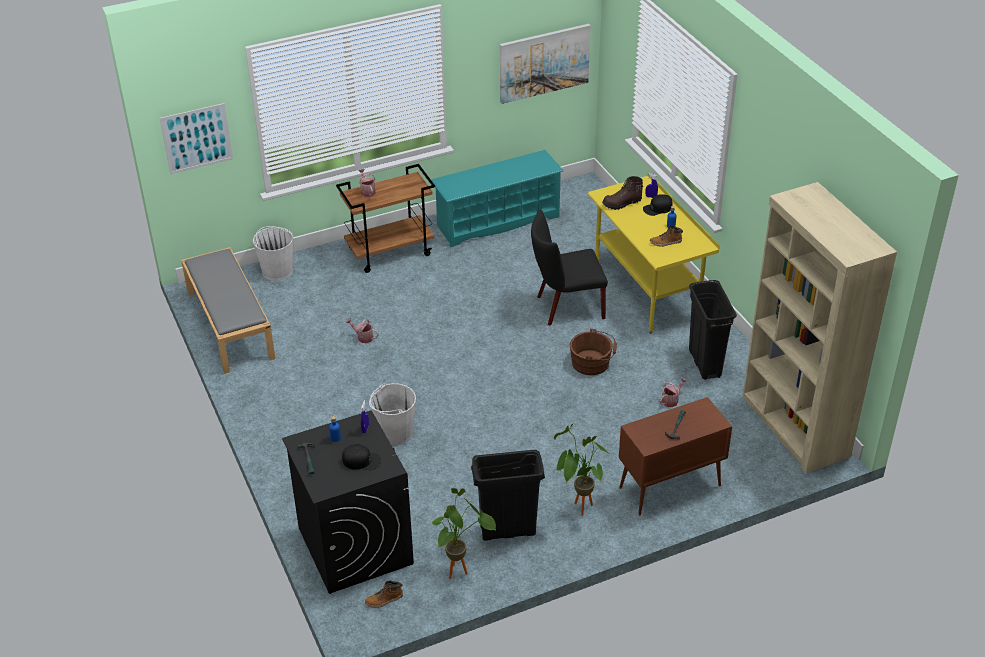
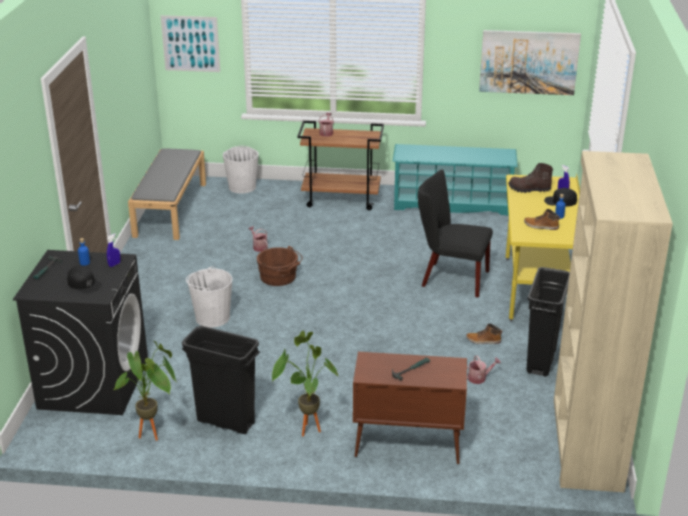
camera: 30 degrees right, 10 degrees down
(384, 600) = (71, 431): boot -> boot (483, 341)
(592, 363) = (433, 325): brown bucket -> brown bucket (279, 277)

